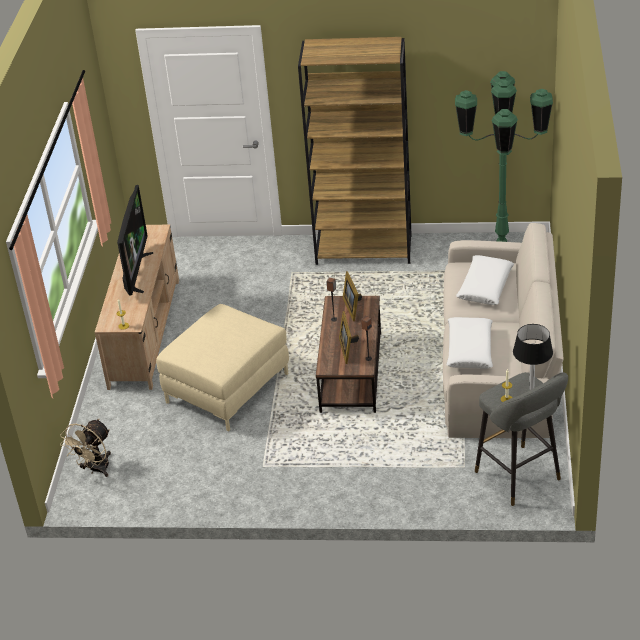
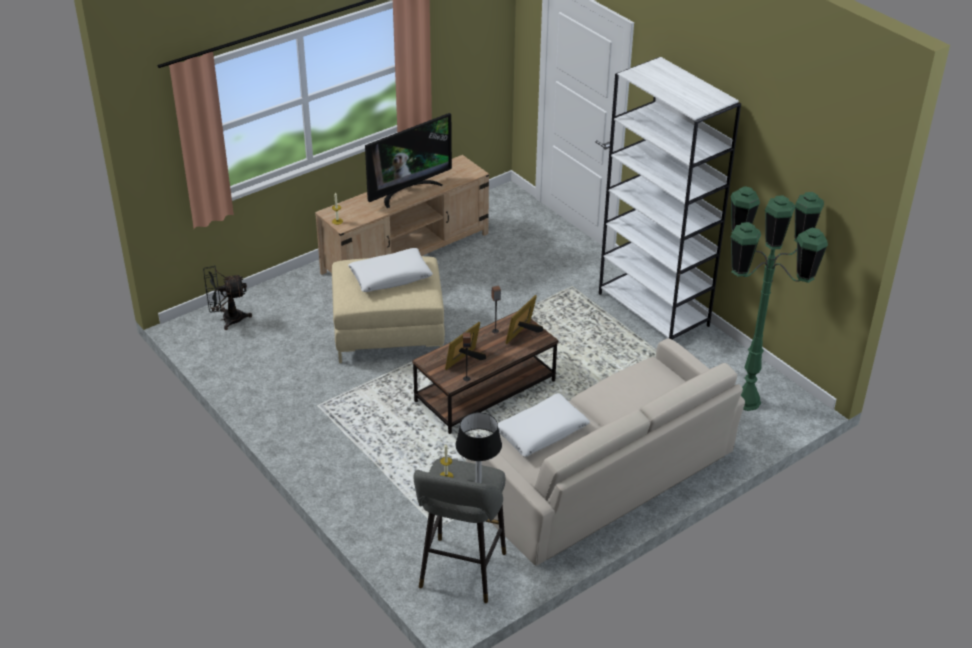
camera: 45 degrees right, 0 degrees up
(95, 469) = (227, 319): beige fan -> black fan
(364, 249) = (654, 310): brown bookcase -> white bookcase
(485, 286) = (642, 395): white pillow -> white pillow (390, 277)

